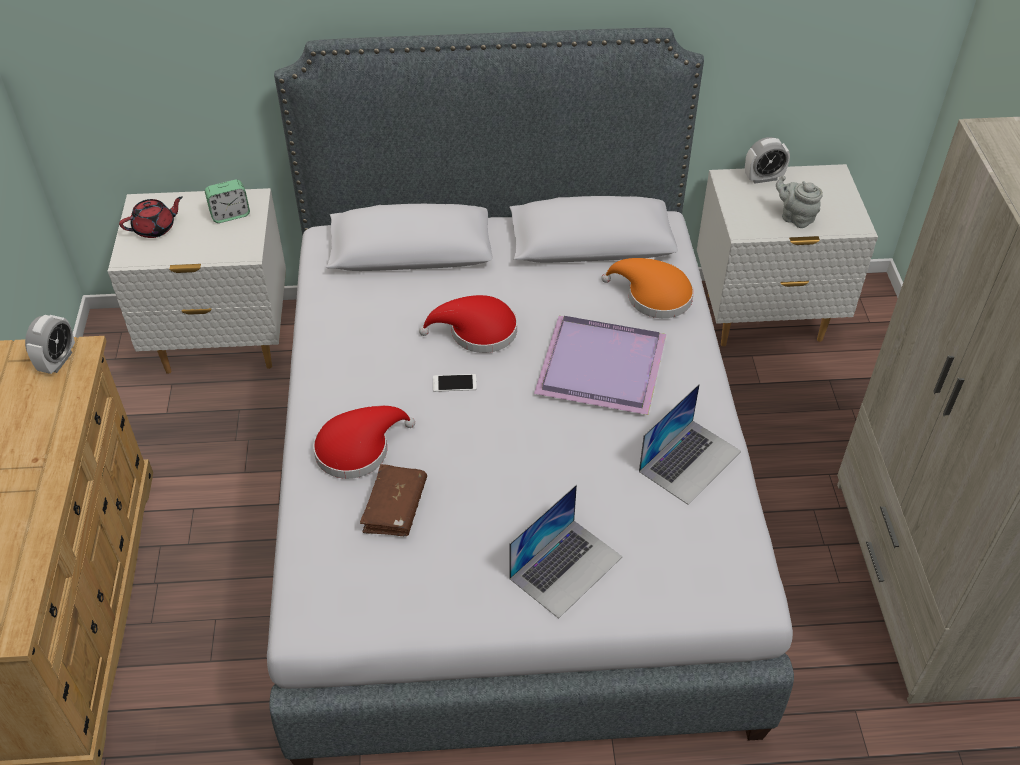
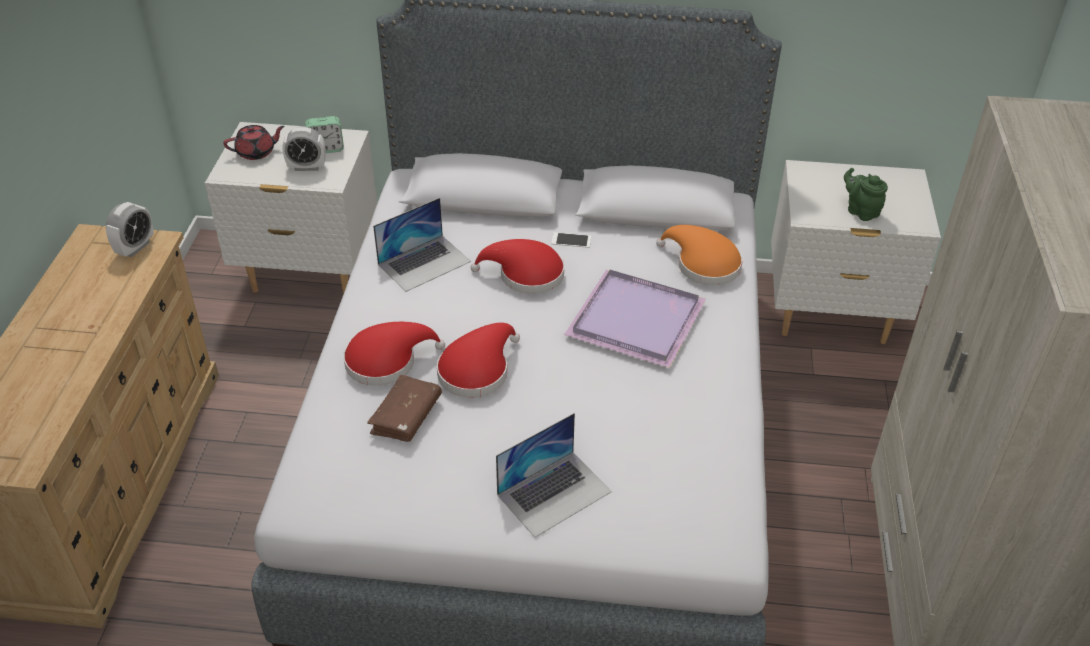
camera: 10 degrees right, 5 degrees down
(454, 383) = (492, 316): phone -> phone (571, 240)
(454, 445) = (477, 370): none -> red hat
(690, 461) = (701, 415): laptop -> laptop (424, 262)
(763, 178) = (838, 172): alarm clock -> alarm clock (307, 167)
(795, 218) = (860, 211): grey teapot -> green teapot

